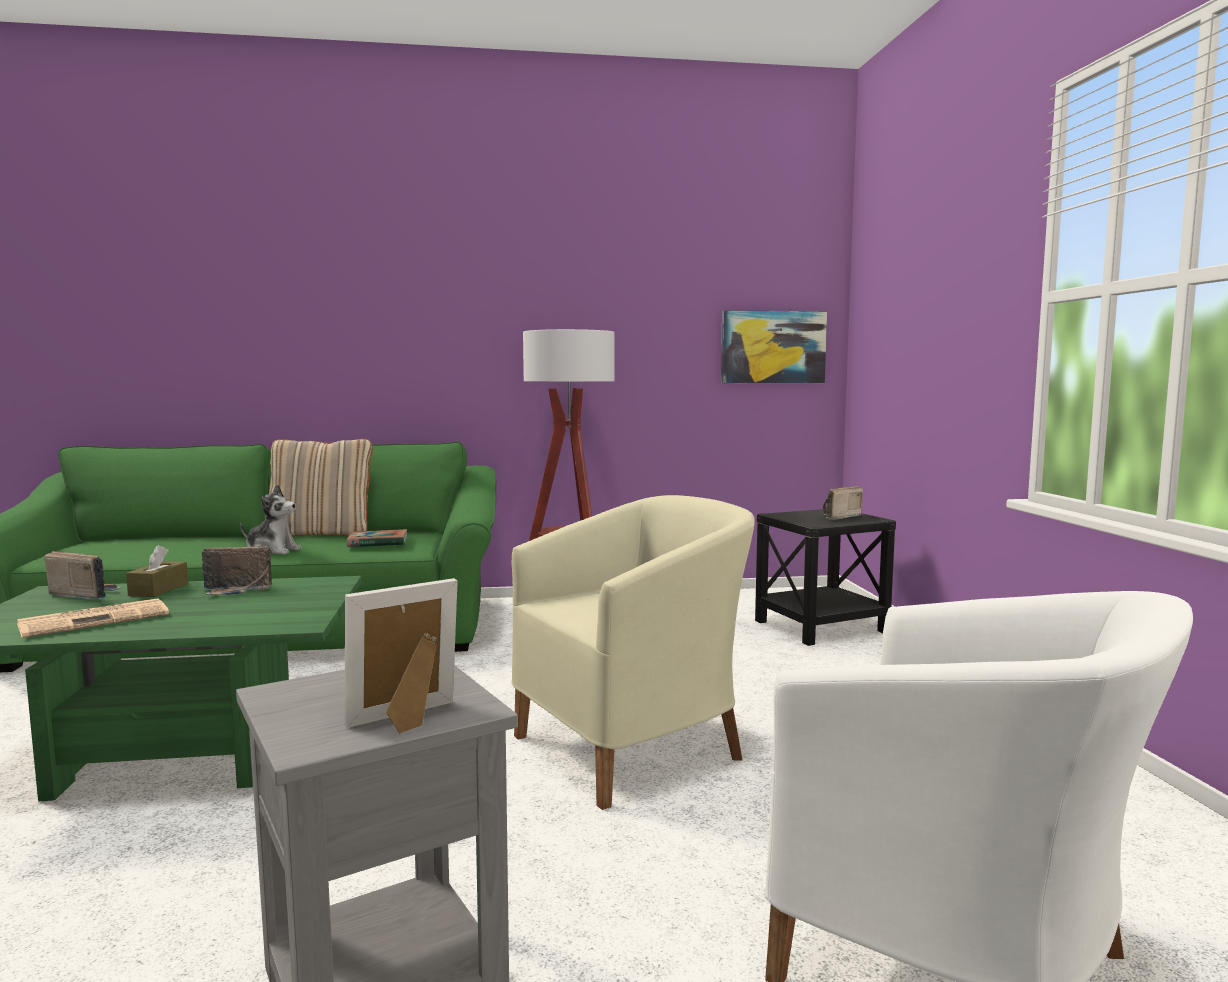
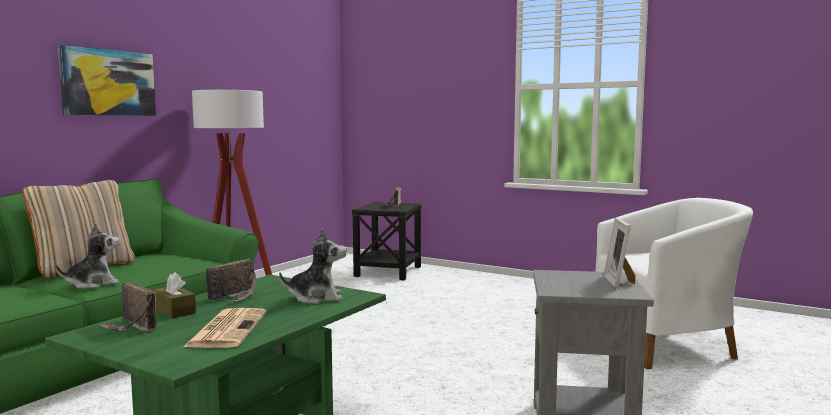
camera: 50 degrees left, 0 degrees up
(85, 595) = (130, 327): radio -> radio turned 105 degrees counterclockwise
(265, 614) = (316, 298): none -> plush toy
(378, 543) = (165, 263): book -> none
(634, 747) = (447, 336): beige armchair -> none
(773, 347) = (310, 104): picture -> picture (108, 82)

